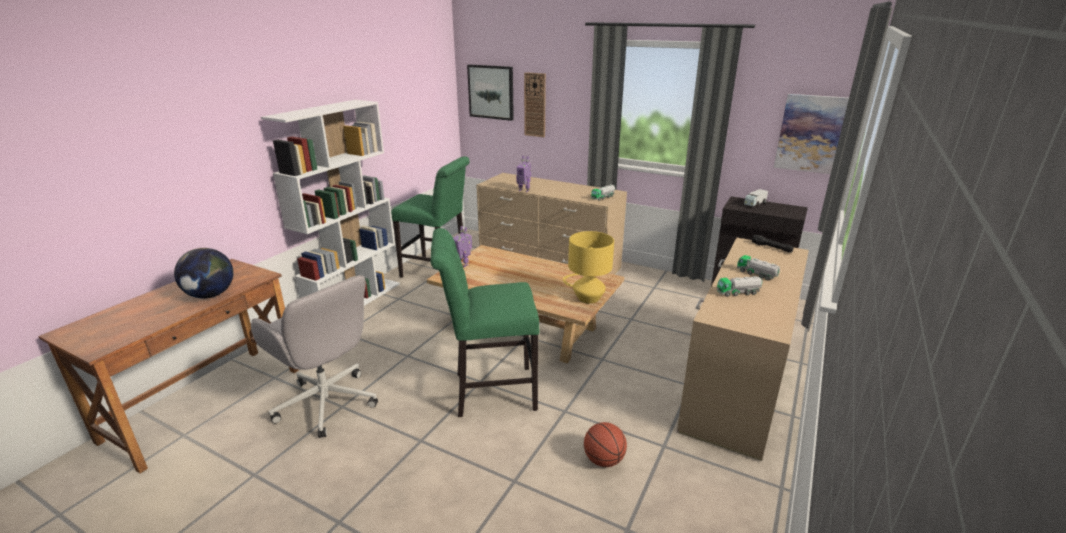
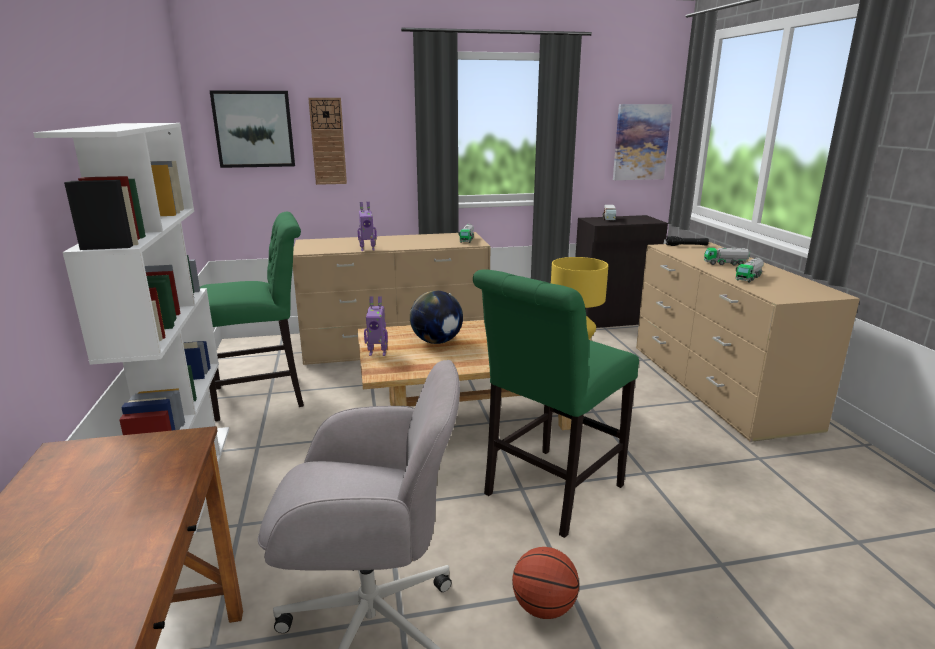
camera: 40 degrees left, 5 degrees down
(211, 295) = (138, 508): globe -> globe (437, 341)
(603, 460) = (746, 496): basketball -> basketball (543, 607)

